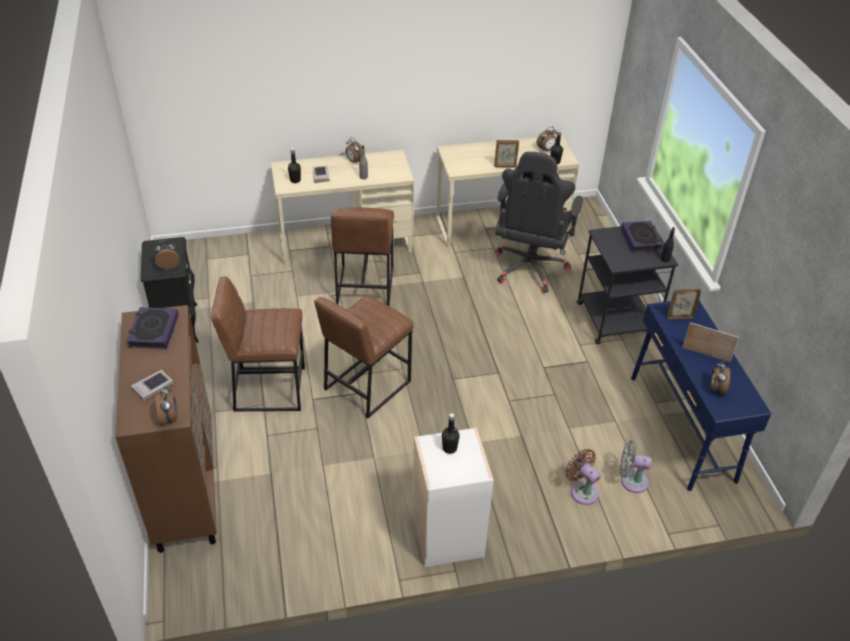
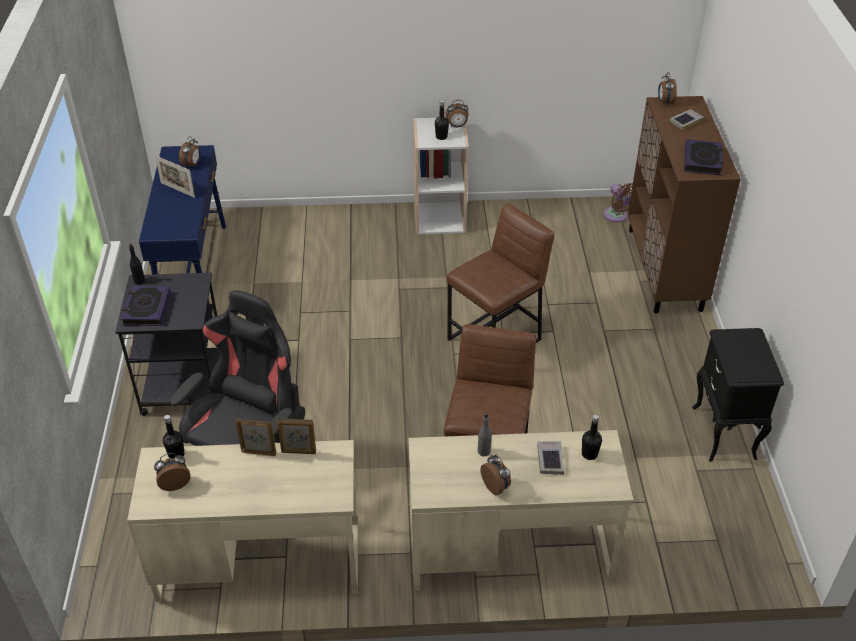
camera: 170 degrees left, 0 degrees up
(168, 266) = (734, 341): alarm clock -> alarm clock (457, 126)
(268, 389) = (601, 346): brown chair -> none
(582, 490) = (316, 235): brown fan -> brown fan (617, 216)
(631, 480) = (269, 238): grey fan -> none
(679, 317) = (174, 223): picture frame -> picture frame (298, 452)

